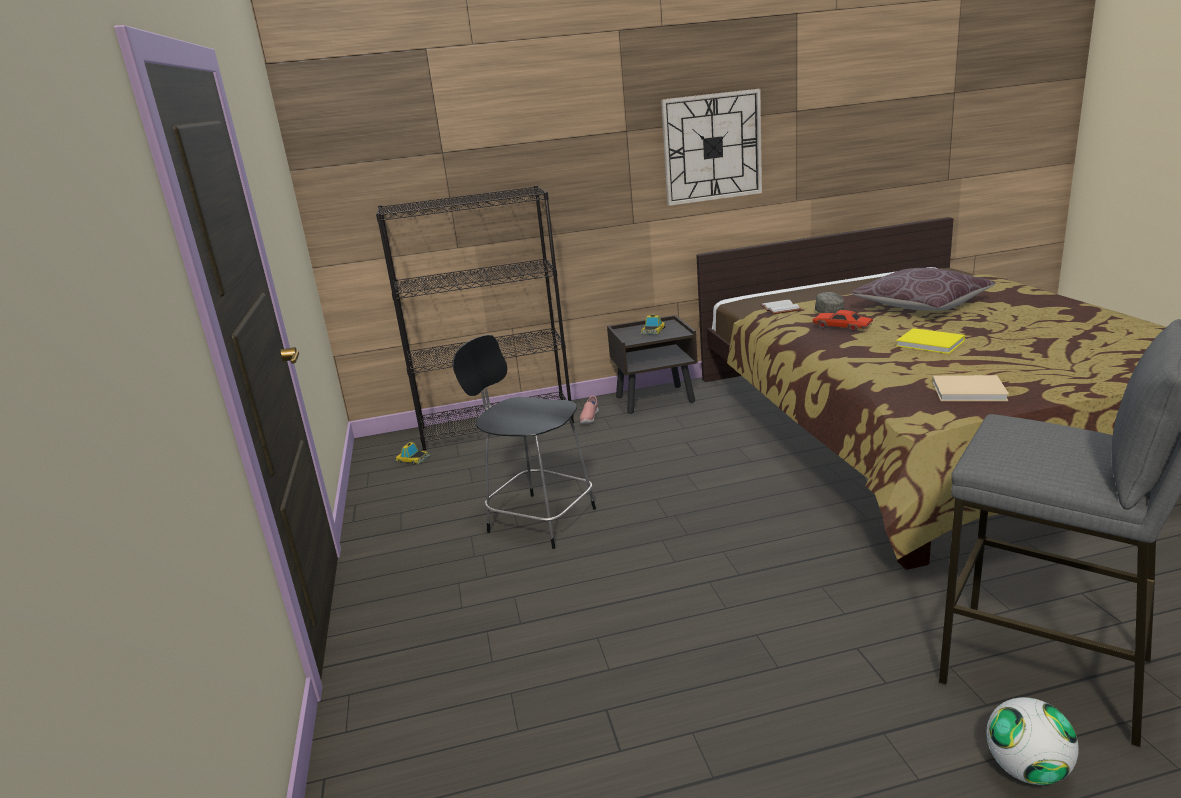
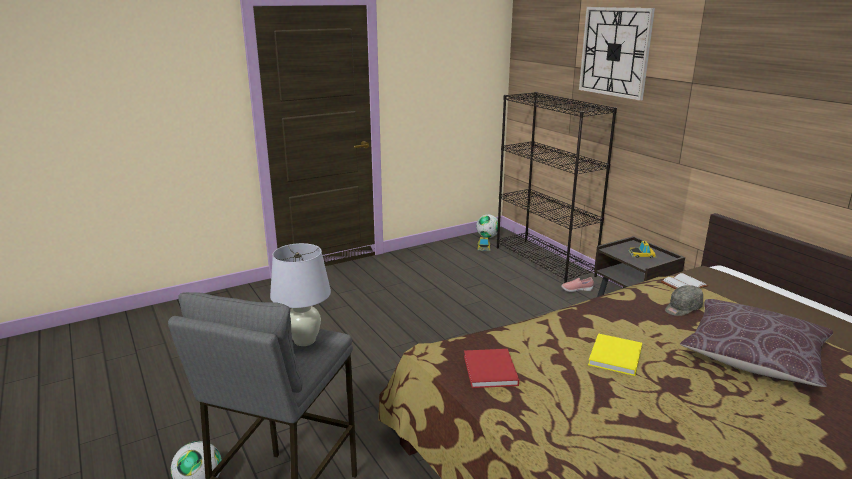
camera: 70 degrees right, 0 degrees up
(378, 452) = (487, 237): none -> football
(538, 519) = (427, 297): black chair -> none
(712, 147) = (762, 119): wall clock -> wall clock (615, 52)
(842, 327) = (643, 314): red toy car -> none
(971, 391) = (490, 371): beige book -> red book
(1029, 431) = (304, 341): none -> white table lamp

